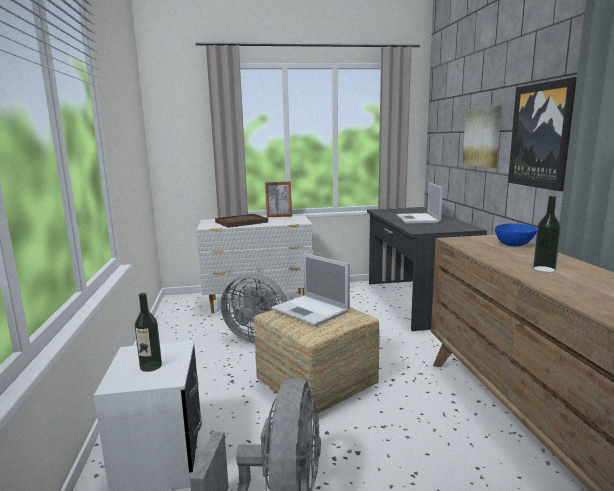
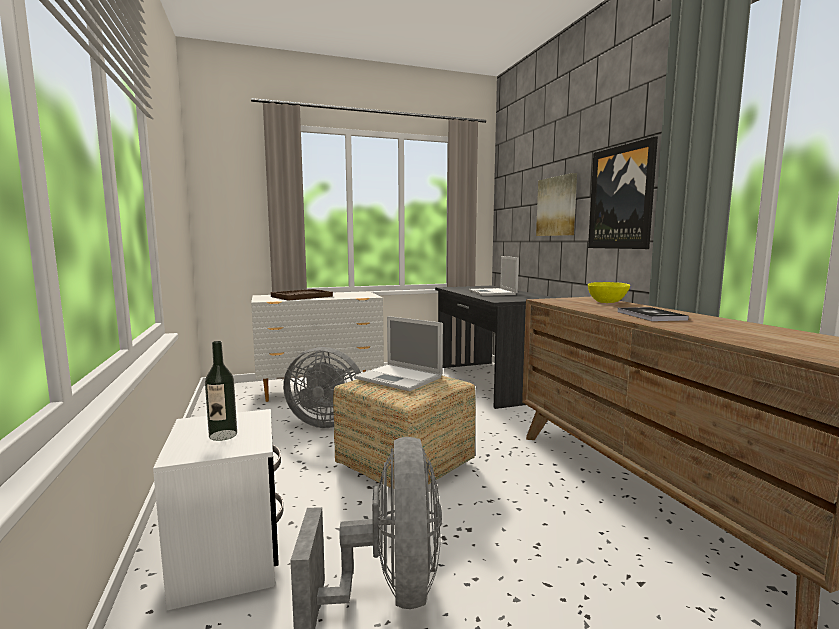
camera: 10 degrees left, 5 degrees down
(279, 216) = (342, 292): picture frame -> none
(514, 245) = (607, 302): blue bowl -> yellow bowl
(544, 269) = (650, 315): bottle -> book

